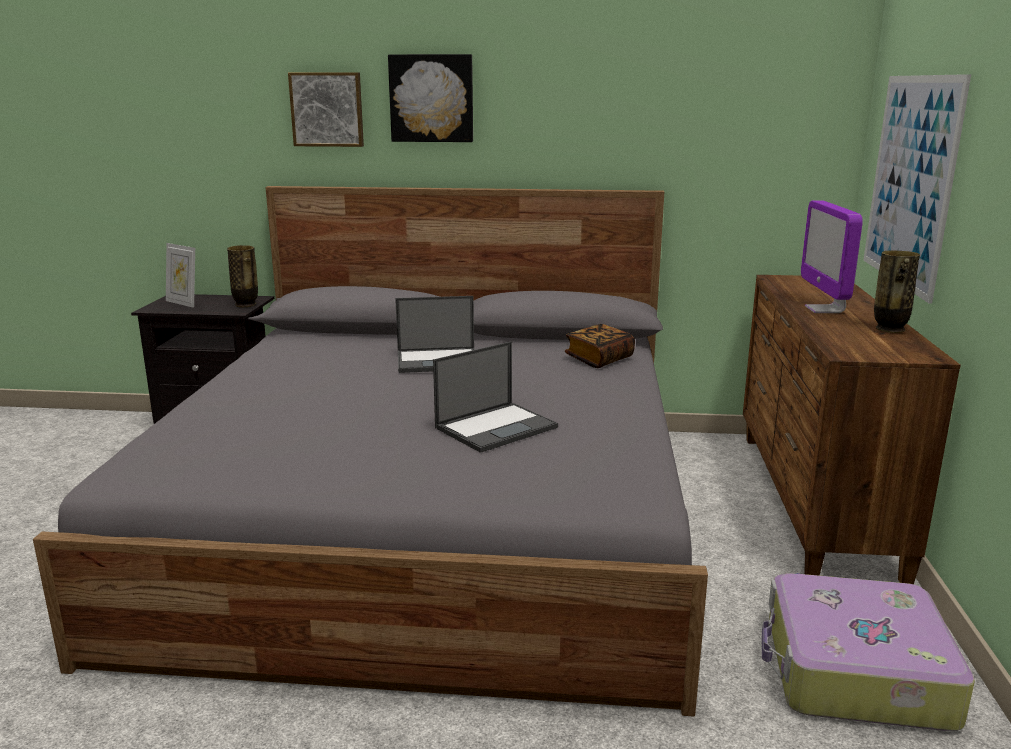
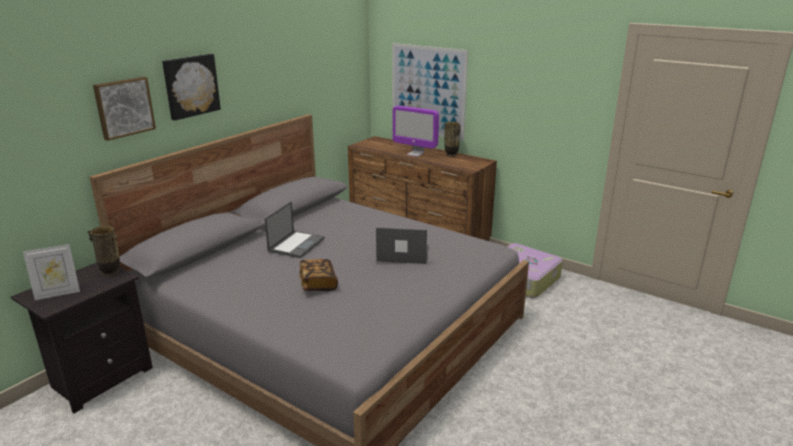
camera: 60 degrees left, 5 degrees up
(497, 427) = (402, 254): laptop -> laptop turned 75 degrees counterclockwise
(599, 359) = (346, 211): book -> book (318, 284)

